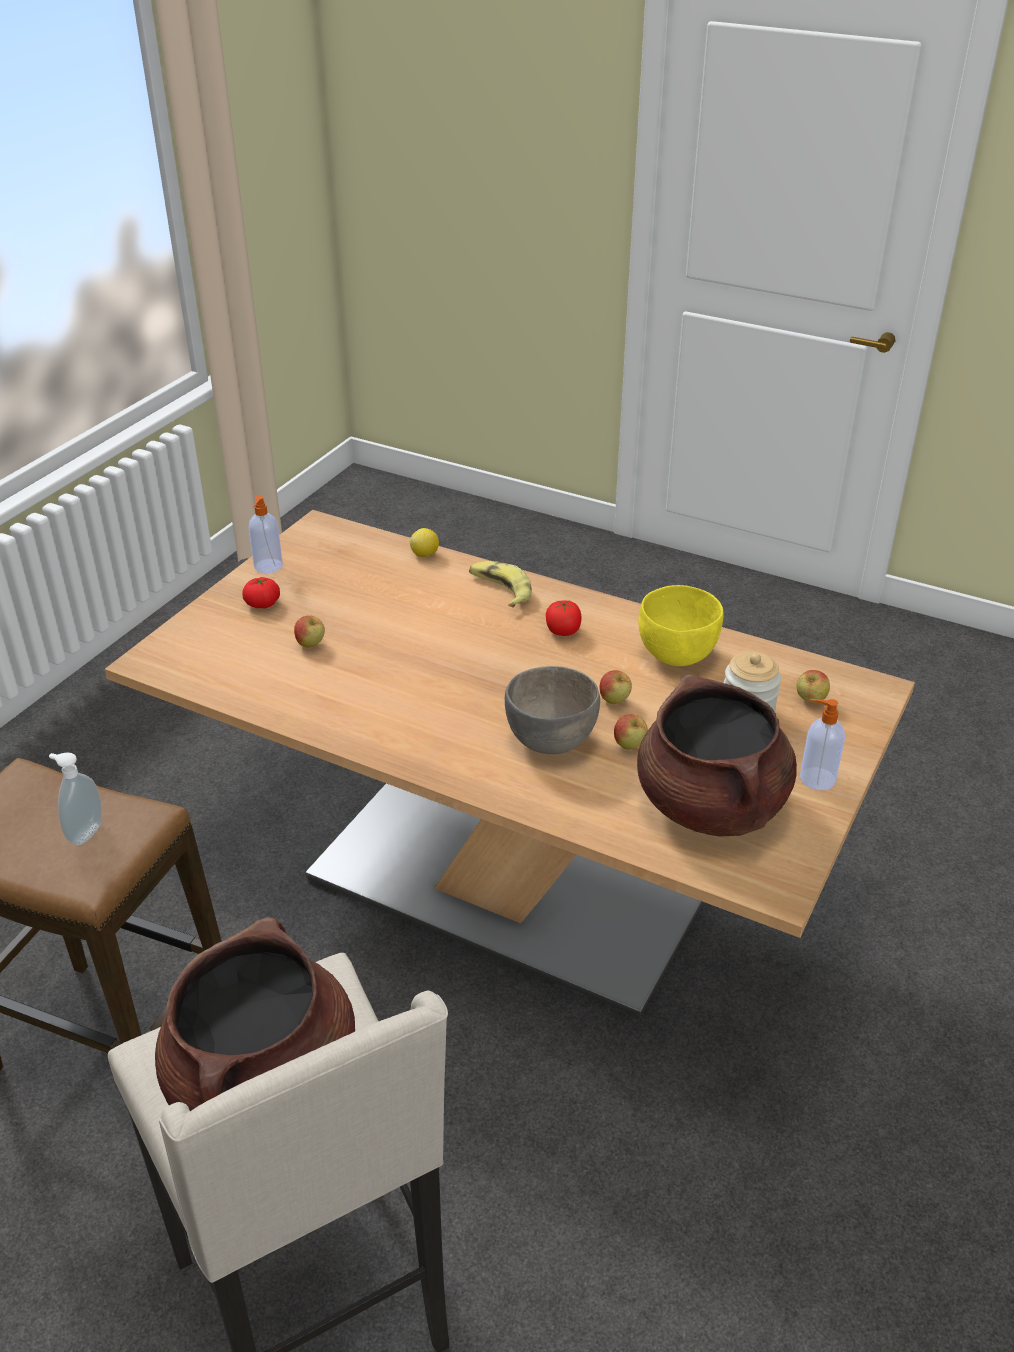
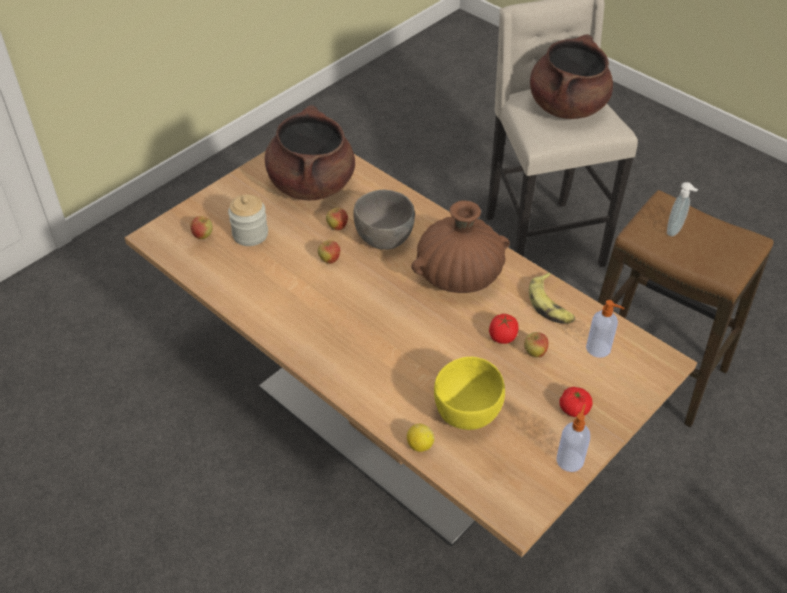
camera: 165 degrees left, 10 degrees up
(425, 712) = (459, 275): none -> brown vase
(500, 590) = (367, 383): banana -> banana (551, 305)
(563, 631) = (335, 327): tomato -> tomato (502, 337)
(676, 656) = (265, 288): yellow bowl -> yellow bowl (467, 413)
(816, 778) = (242, 188): soap dispenser -> soap dispenser (599, 349)

